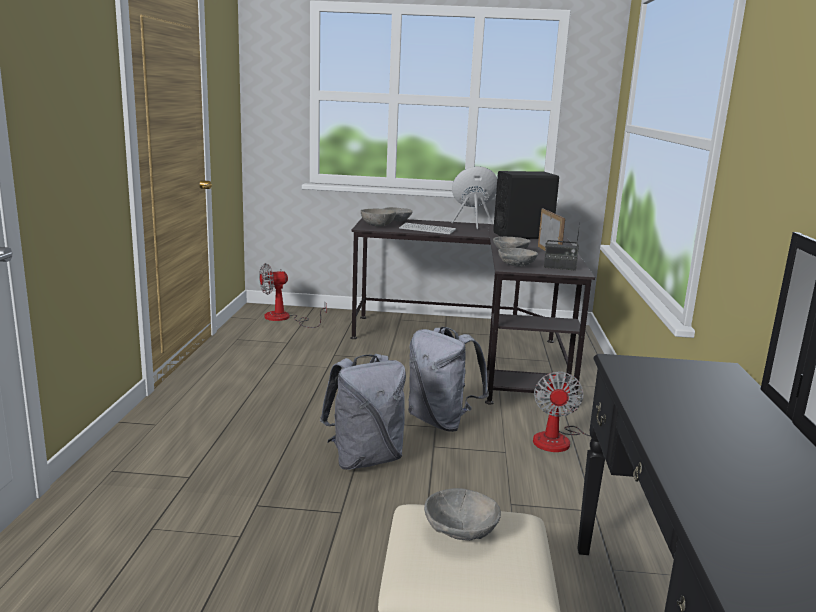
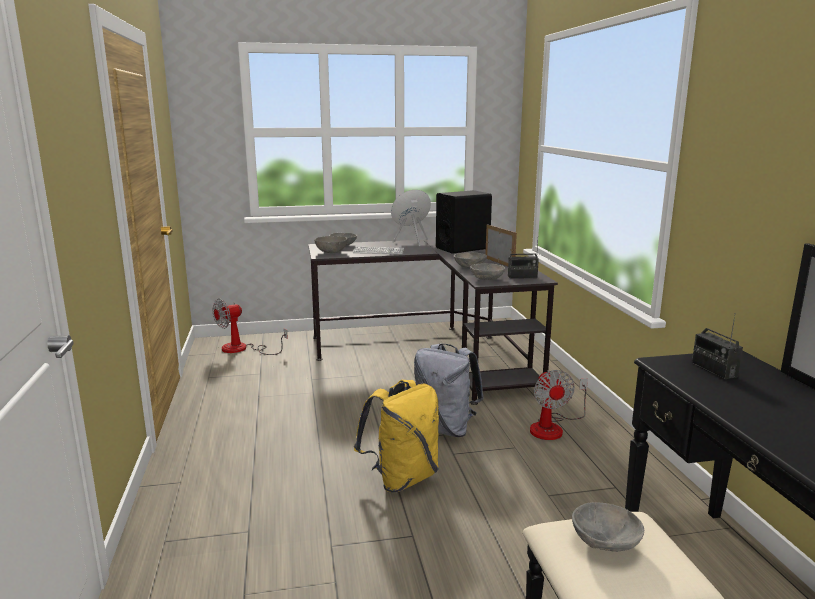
camera: 15 degrees left, 0 degrees up
(365, 459) = (402, 478): grey backpack -> yellow backpack
(676, 376) = (713, 369): none -> radio

